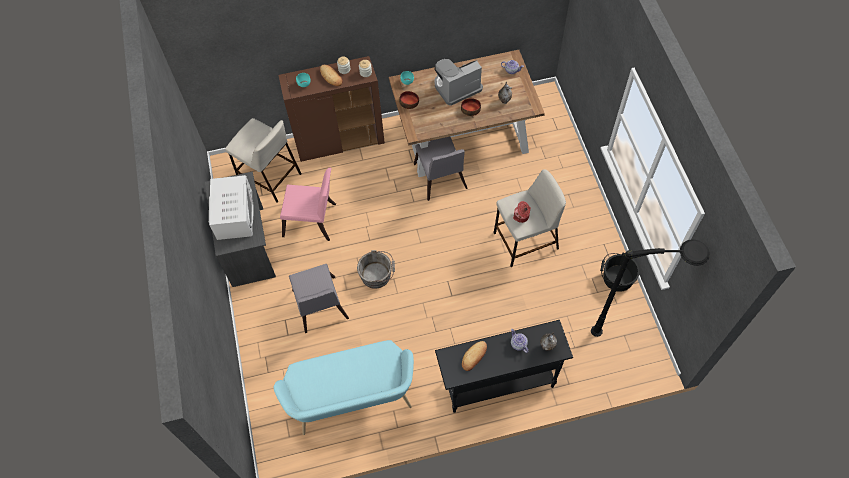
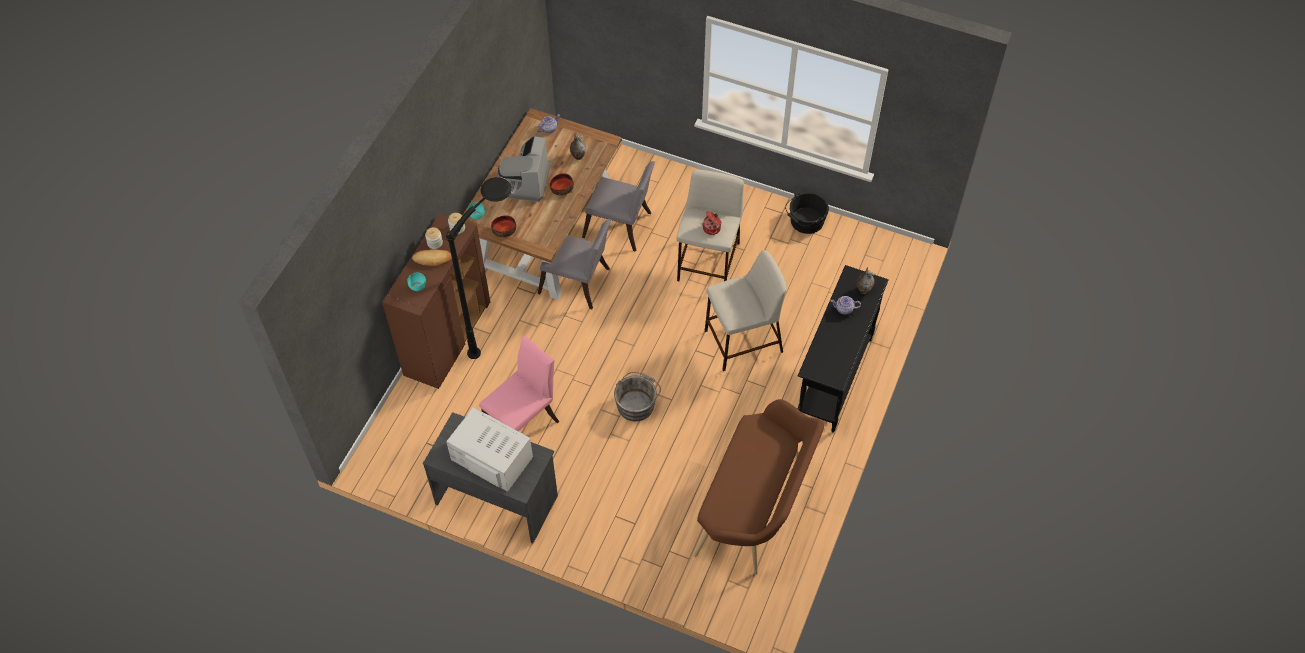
camera: 55 degrees left, 5 degrees down
(268, 176) = (427, 430): beige stool -> beige stool (742, 341)
(320, 308) = (630, 476): grey chair -> grey chair (621, 227)
(353, 402) = (756, 509): turquoise bench -> brown bench
(474, 356) = (829, 349): bread -> none
(633, 332) = (868, 246): black floor lamp -> black floor lamp (503, 326)

